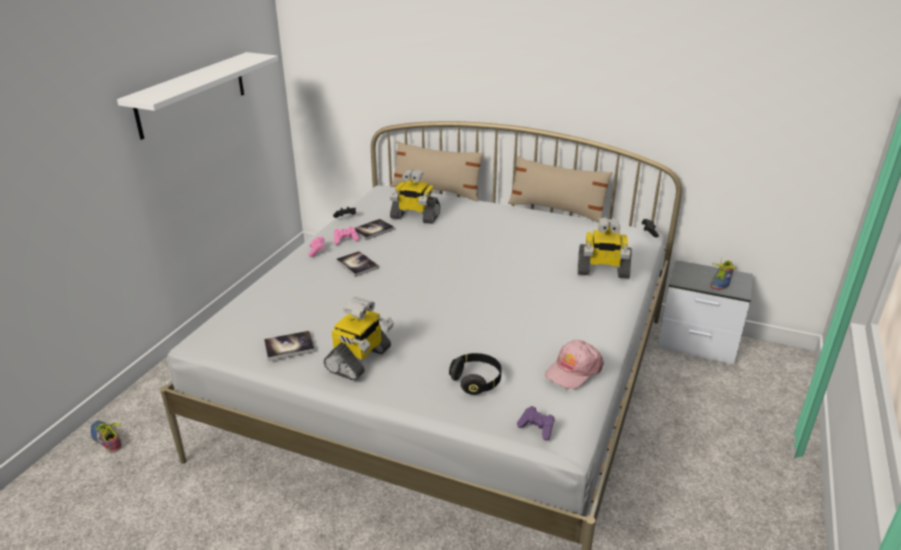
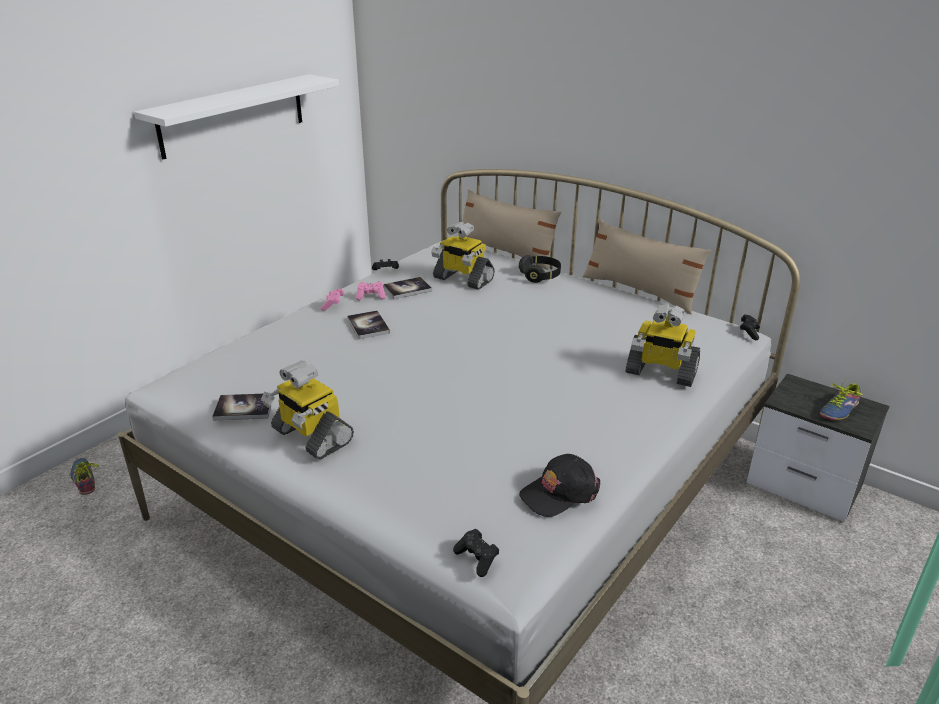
camera: 15 degrees right, 0 degrees up
(359, 360) = (311, 436): toy robot -> toy robot turned 90 degrees clockwise
(476, 381) = (432, 485): black headphones -> black headphones (540, 276)
(537, 428) = (477, 559): purple game controller -> black game controller
(573, 370) = (559, 493): pink cap -> black cap

